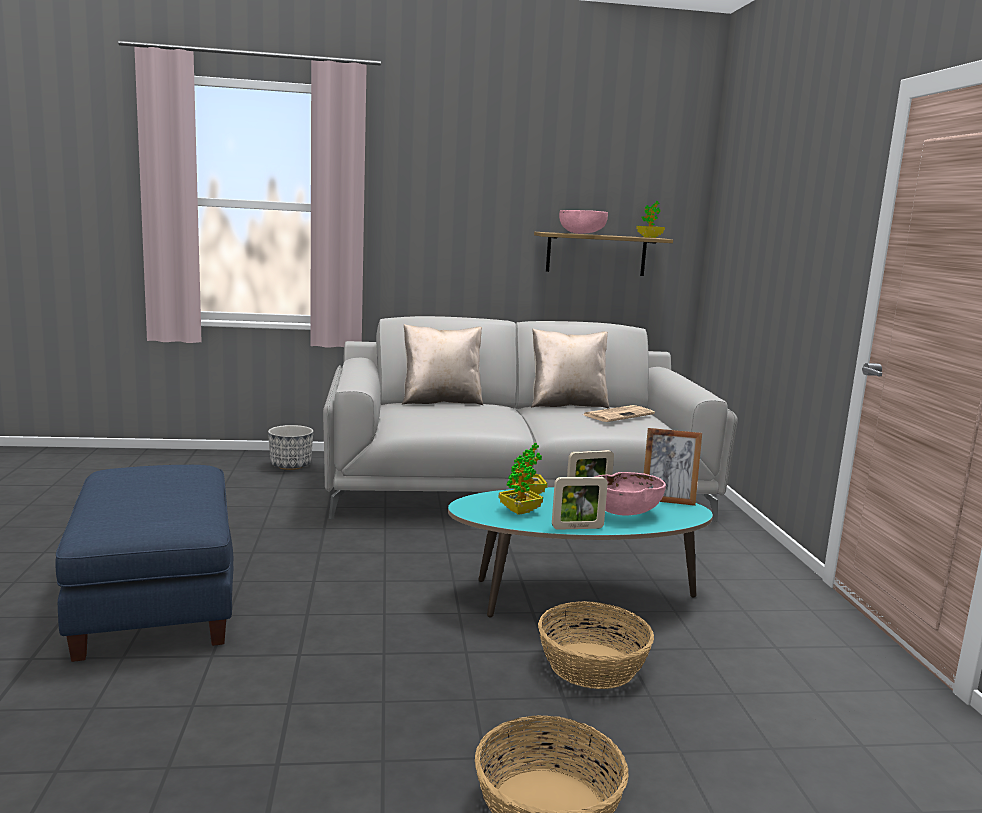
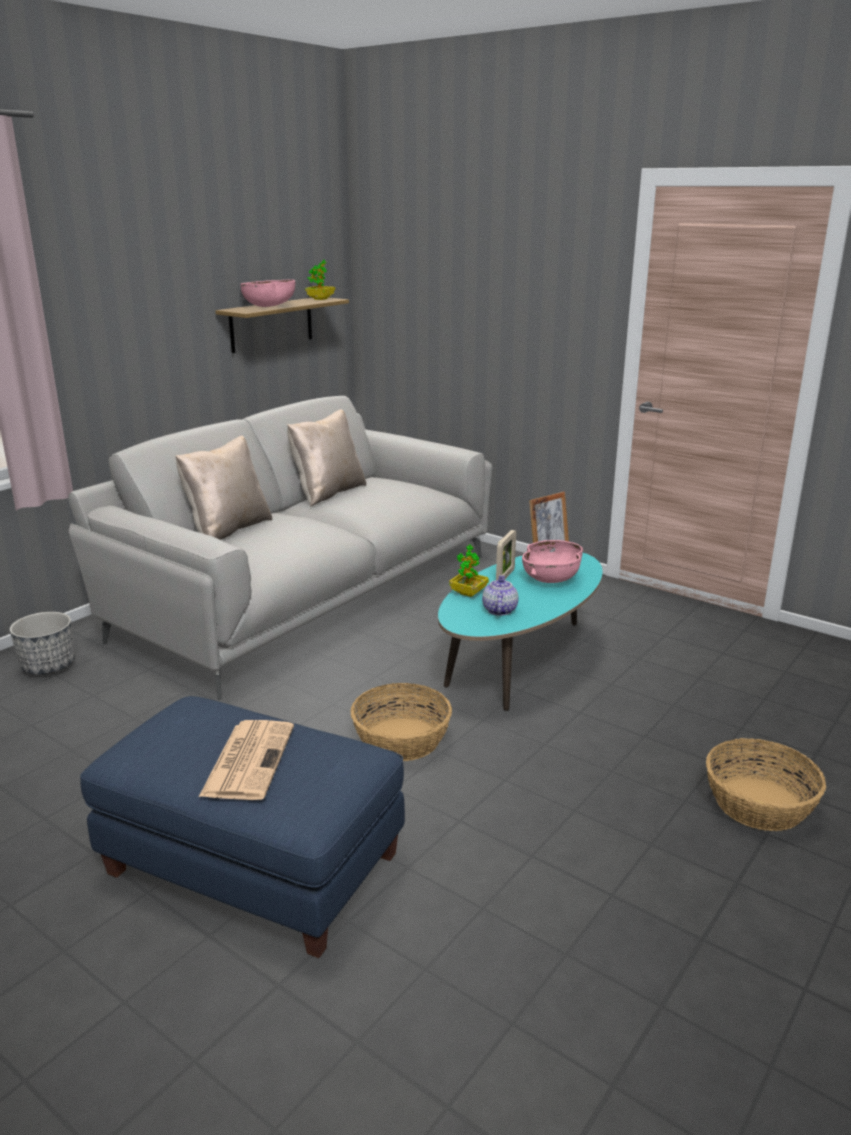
camera: 45 degrees left, 10 degrees up
(519, 511) = (499, 610): potted plant -> teapot
(577, 528) = (557, 605): picture frame -> none
(591, 666) = (618, 706): basket -> basket (401, 740)
(618, 414) = (391, 489): newspaper -> newspaper (248, 759)

